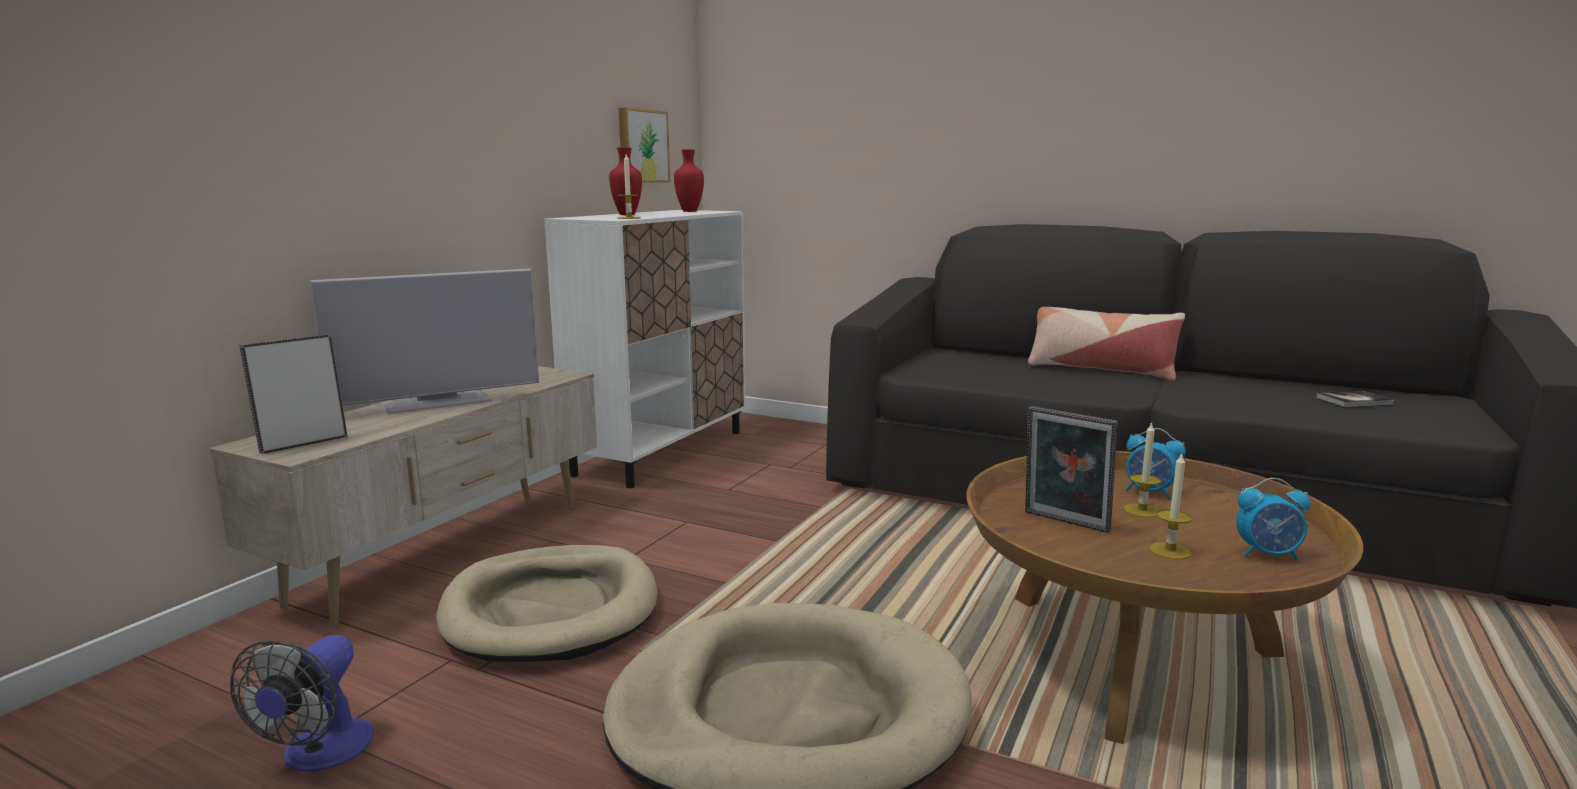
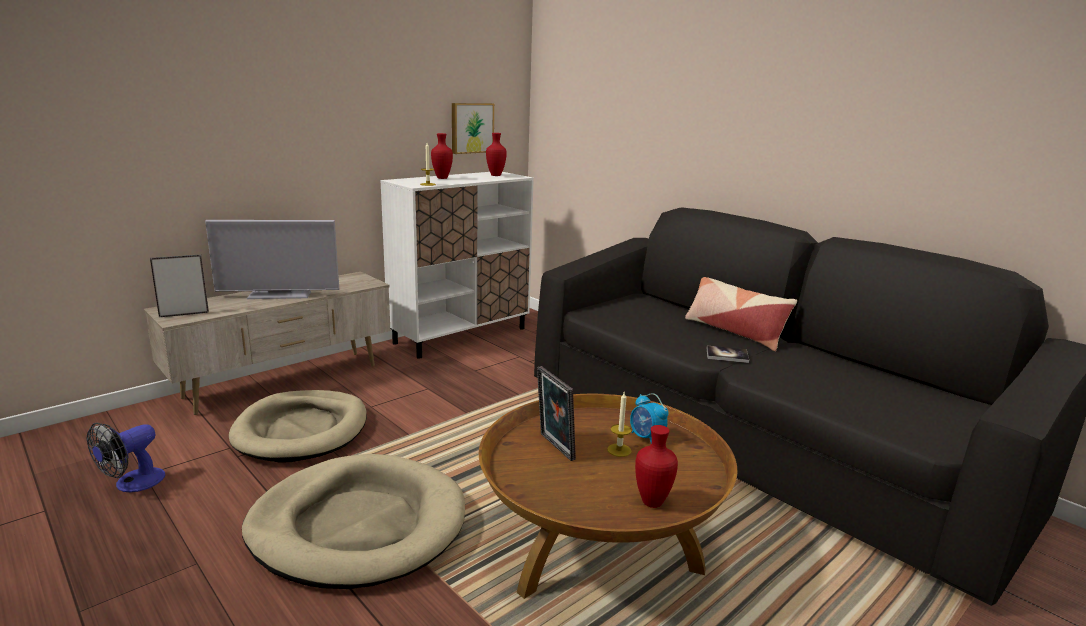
camera: 20 degrees right, 5 degrees up
(1170, 551) = (591, 483): candle -> none
(1268, 555) = (653, 502): alarm clock -> red vase
(1354, 401) = (894, 395): book -> book (727, 355)

